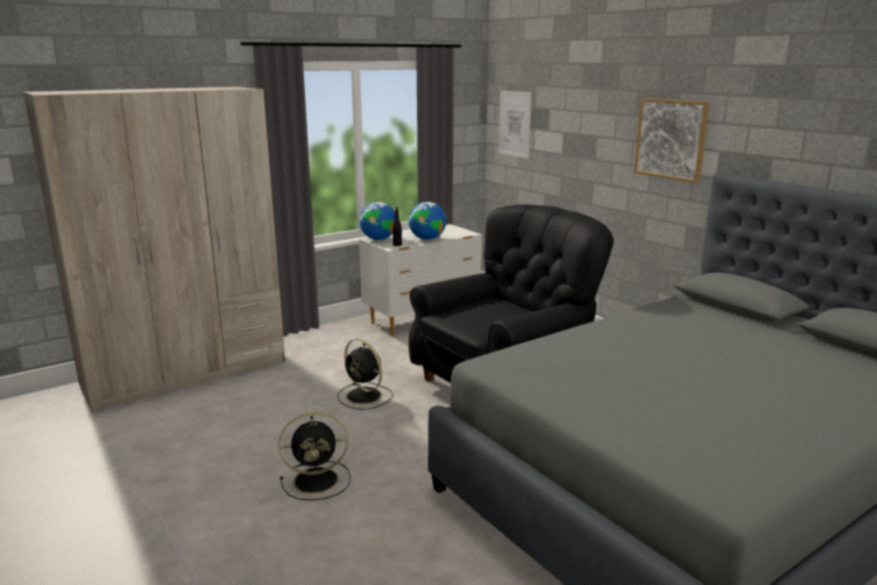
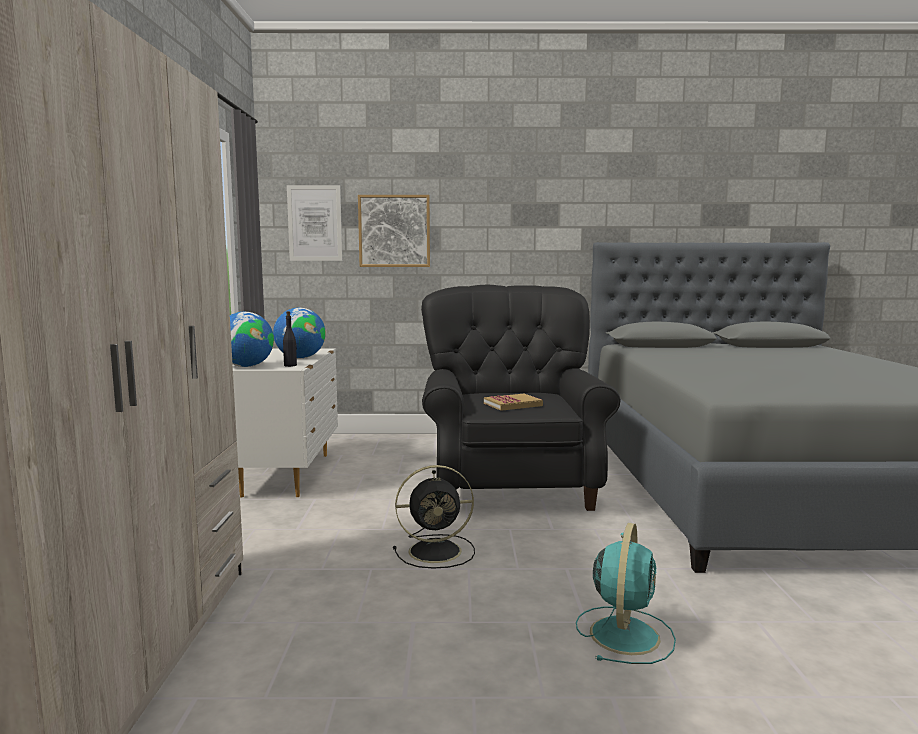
camera: 55 degrees left, 10 degrees down
(318, 480) = (625, 633): black fan -> turquoise fan
(476, 317) = (513, 404): none -> book
(671, 139) = (533, 220): picture -> picture (394, 231)

